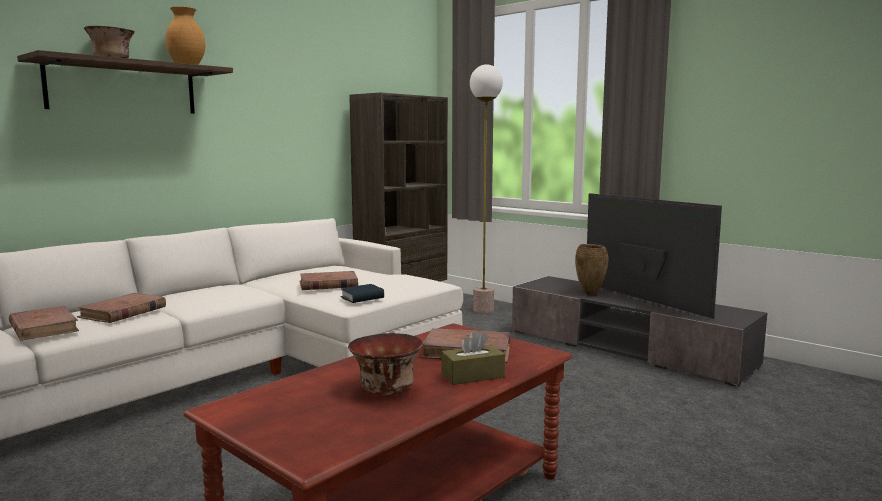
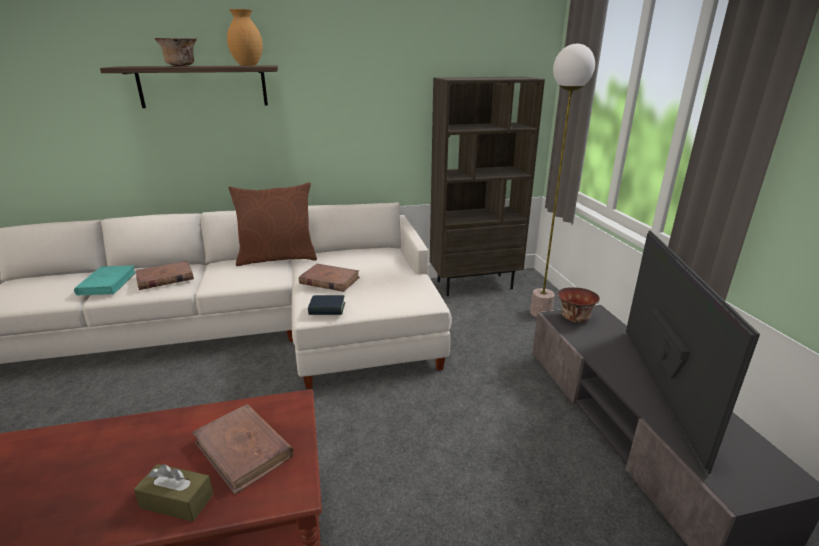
camera: 35 degrees right, 15 degrees up
(43, 327) = (108, 283): brown book -> turquoise book
(232, 284) = (277, 258): none -> brown pillow
(386, 391) = (91, 486): bowl -> bowl (574, 318)
(590, 294) = (606, 355): brown vase -> none

